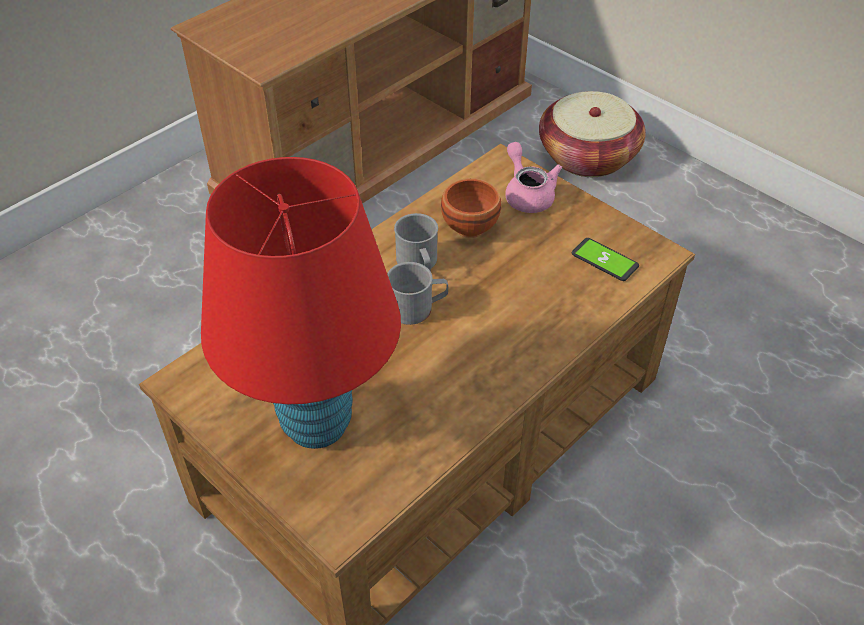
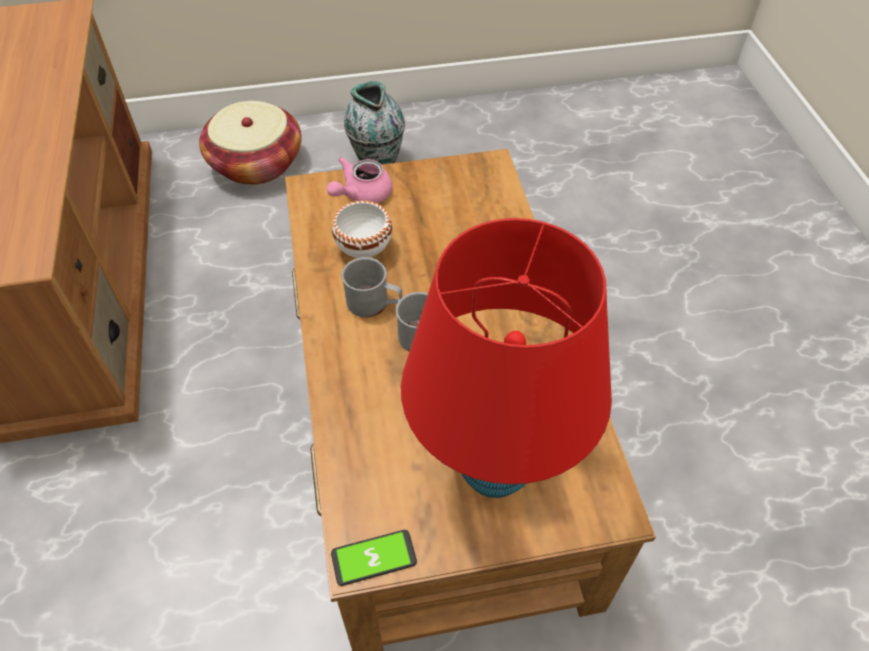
camera: 55 degrees left, 5 degrees up
(471, 227) = (364, 247): brown bowl -> white bowl
(527, 194) = (361, 195): pink teapot -> pink teapot turned 60 degrees counterclockwise
(604, 260) = (472, 195): phone -> phone (373, 558)
(684, 224) = (377, 160): none -> vase

